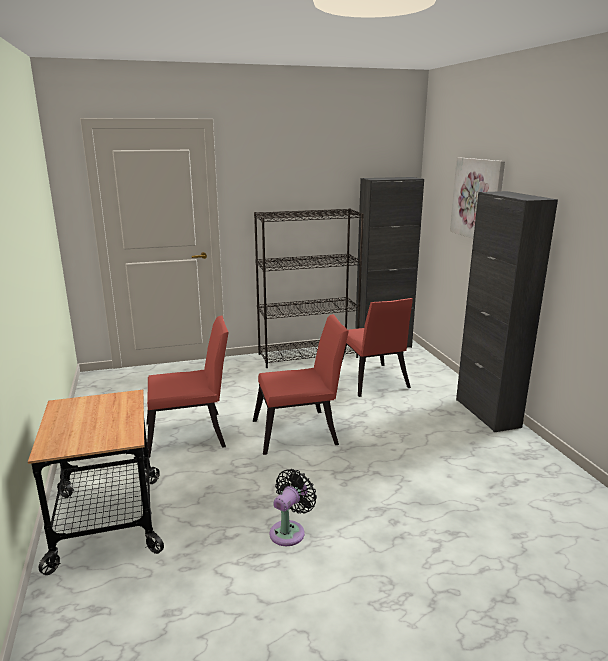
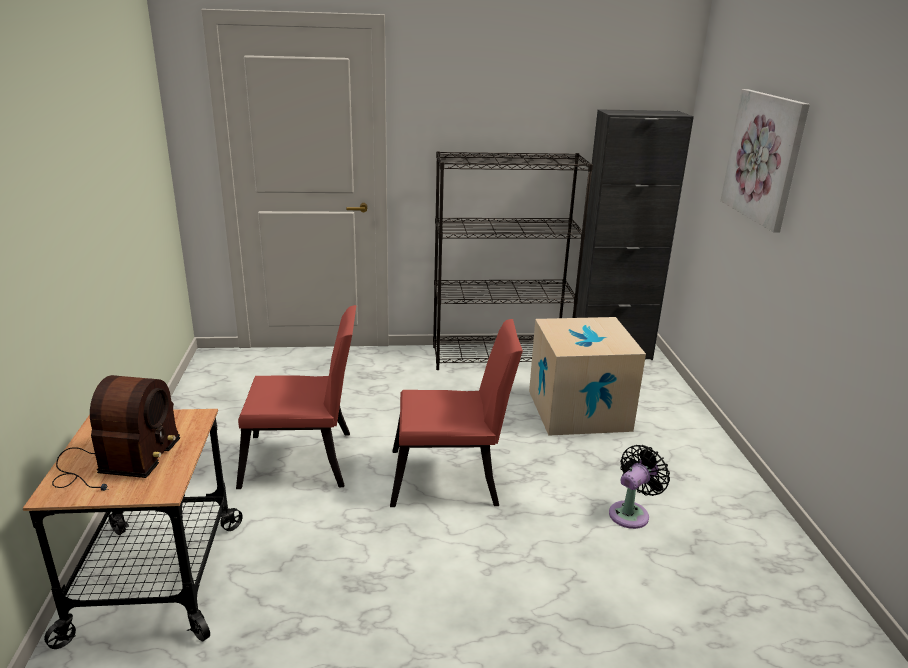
camera: 10 degrees right, 5 degrees up
(85, 427) = (117, 462): none -> radio
(289, 531) = (387, 636): black fan -> black fan (631, 513)
(373, 382) = (578, 410): red chair -> cardboard box
(487, 413) = (735, 484): black cabinet -> none

